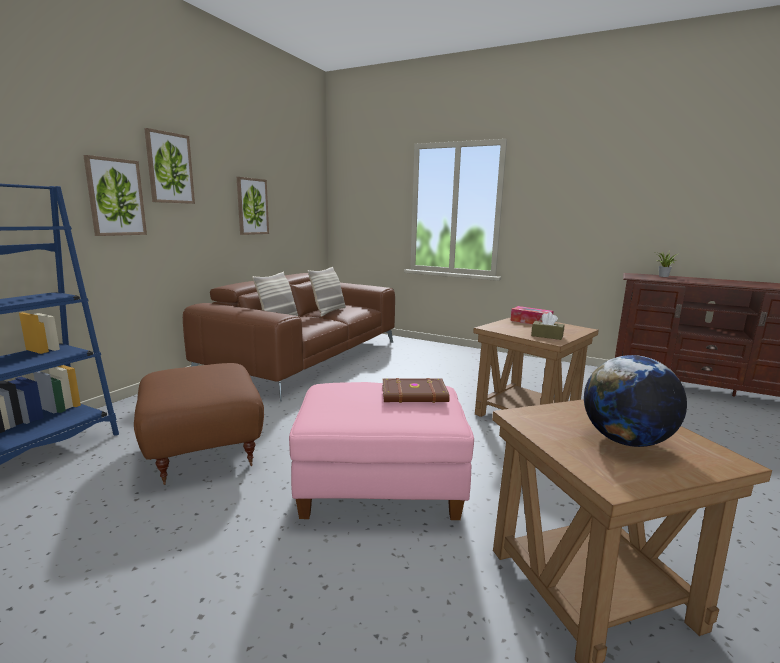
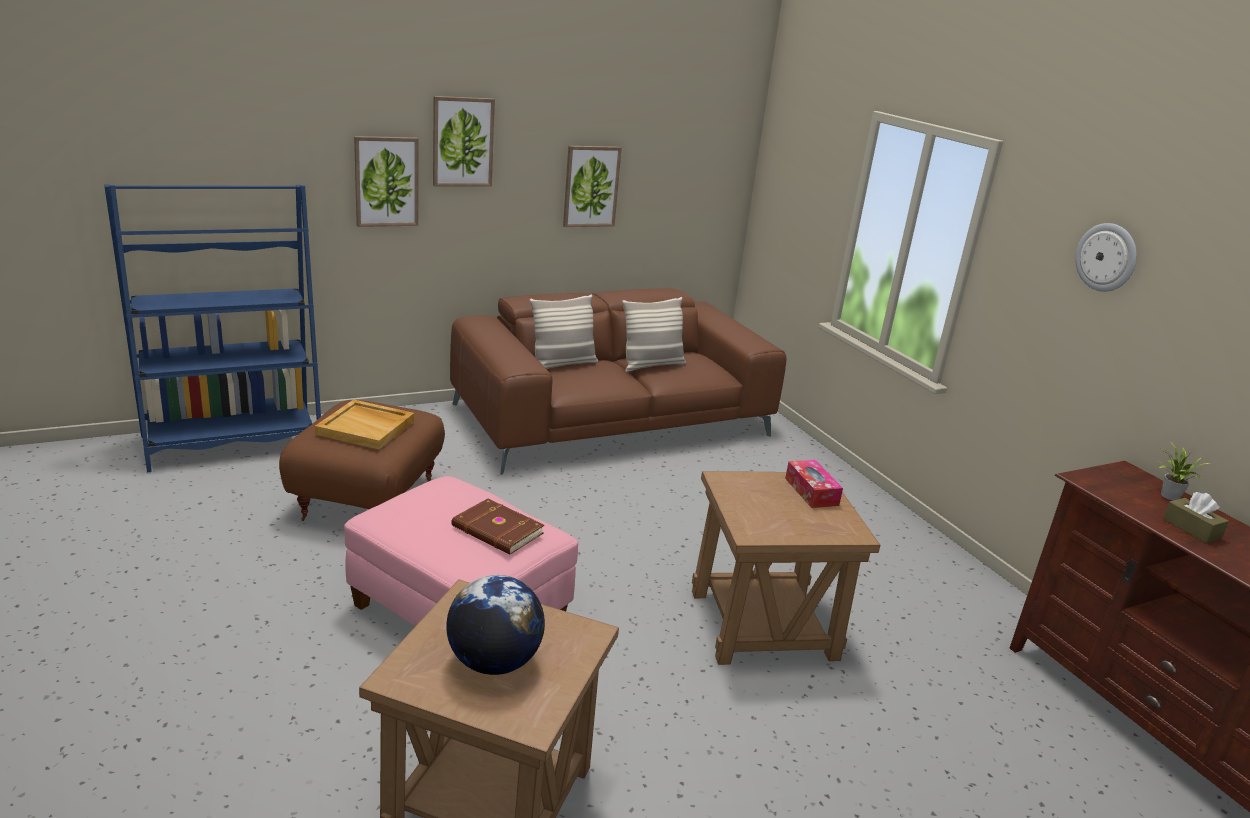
camera: 35 degrees right, 10 degrees up
(202, 379) = (367, 427): none -> beige tray
(547, 336) = (763, 523): brown tissue box -> brown tissue box (1191, 528)
(587, 178) = (1106, 257): none -> wall clock

